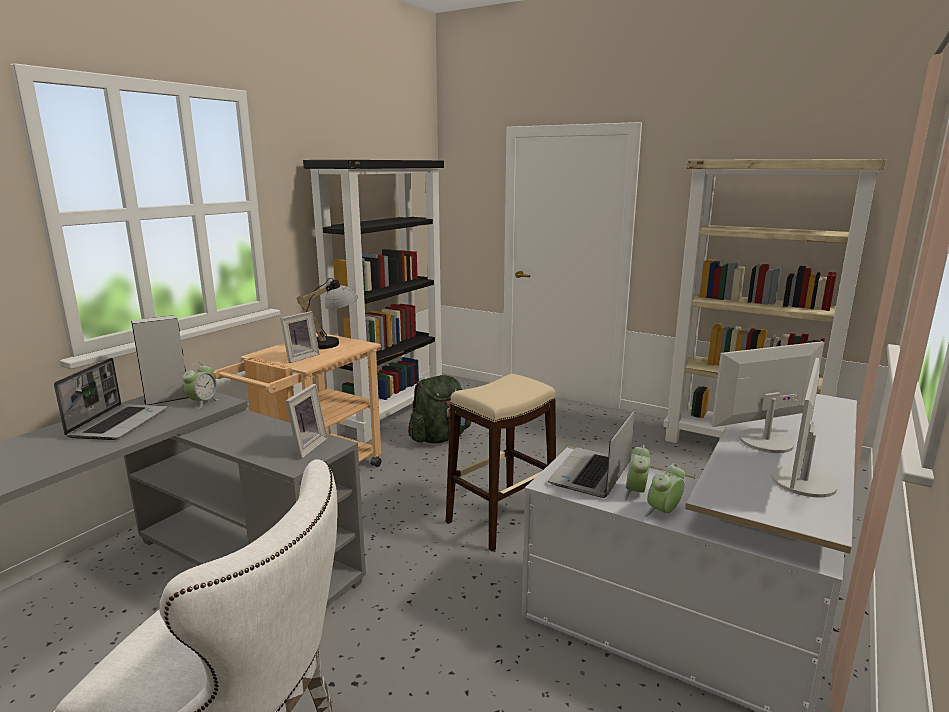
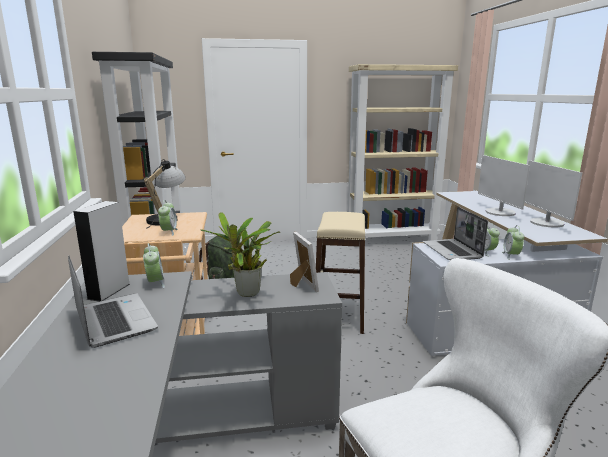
camera: 40 degrees left, 0 degrees up
(249, 438) = (246, 294): none -> potted plant
(300, 357) = (169, 232): picture frame -> alarm clock
(764, 441) = (500, 212): monitor -> monitor turned 45 degrees counterclockwise

